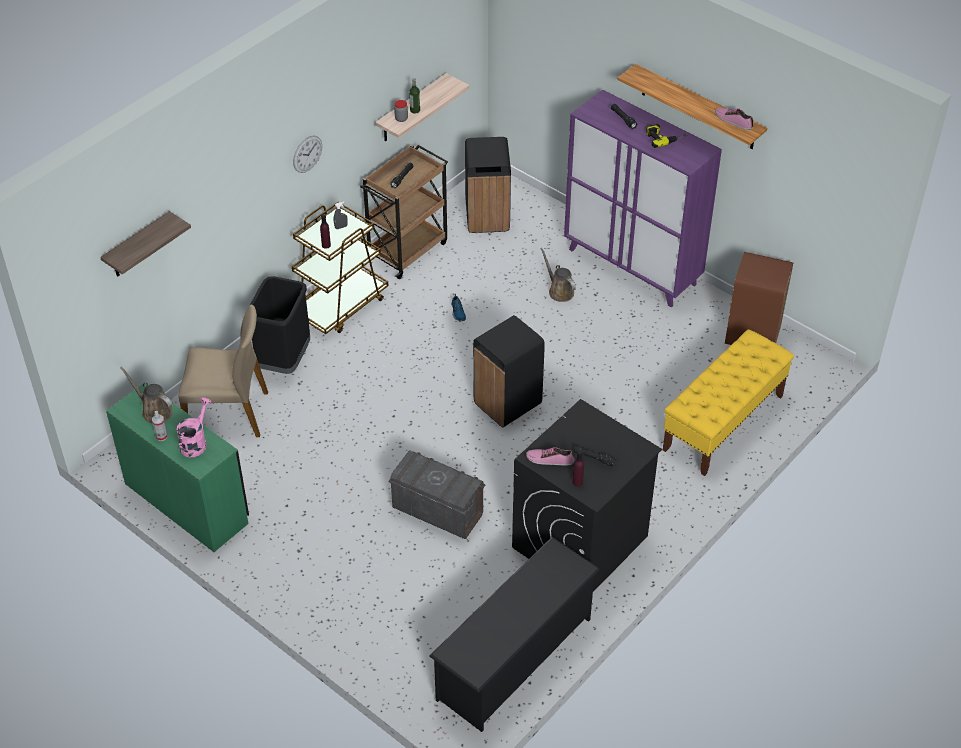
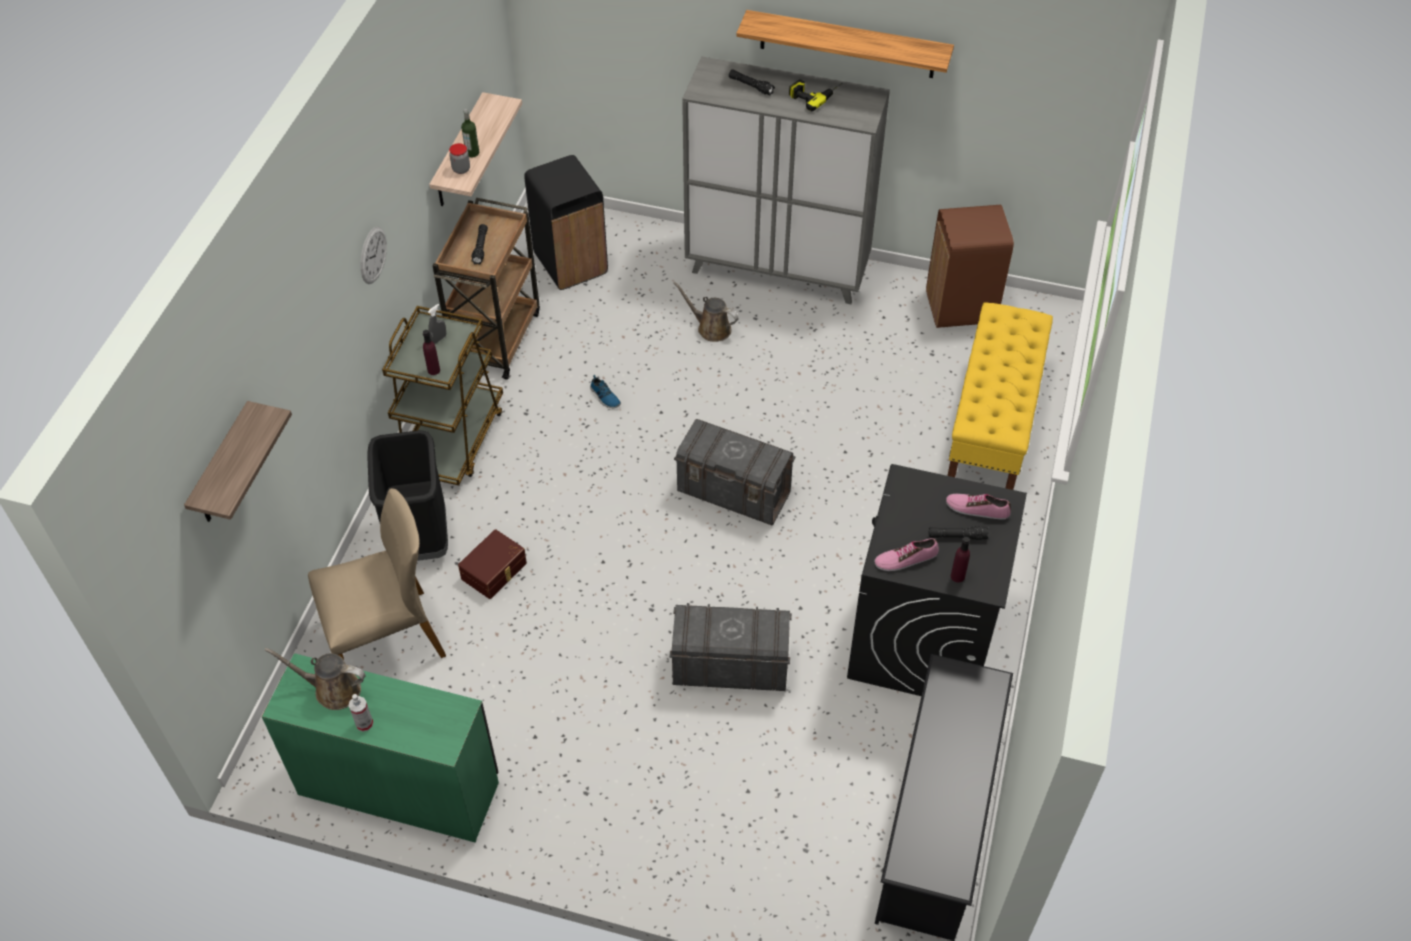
camera: 25 degrees left, 5 degrees up
(195, 442) = (417, 713): pink watering can -> none
(320, 397) = (495, 571): none -> brown storage box
(508, 403) = (734, 493): black trash can -> grey storage box
(632, 267) = (778, 269): purple cabinet -> grey cabinet
(733, 120) = (910, 47): shoe -> shoe (977, 508)

